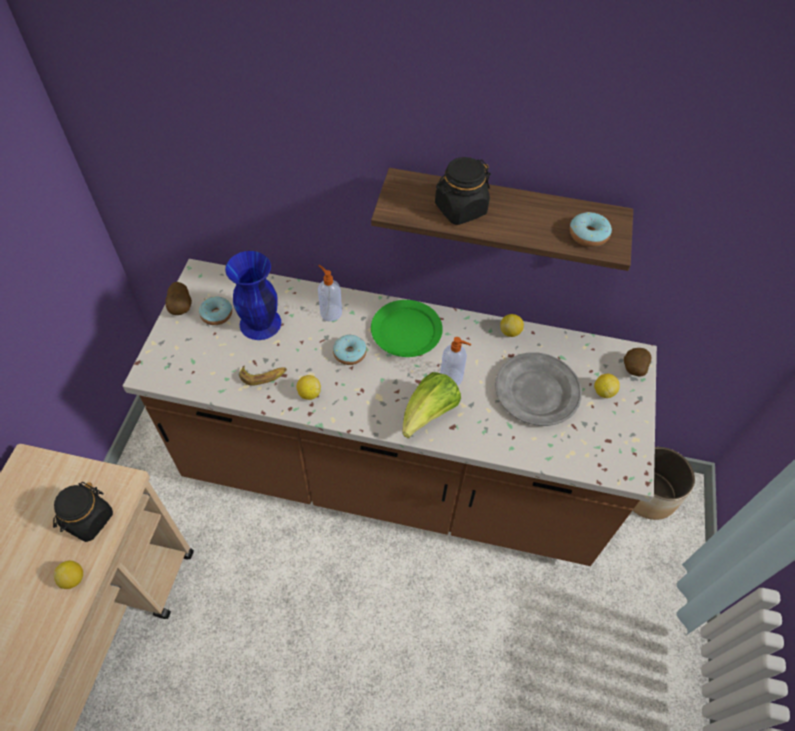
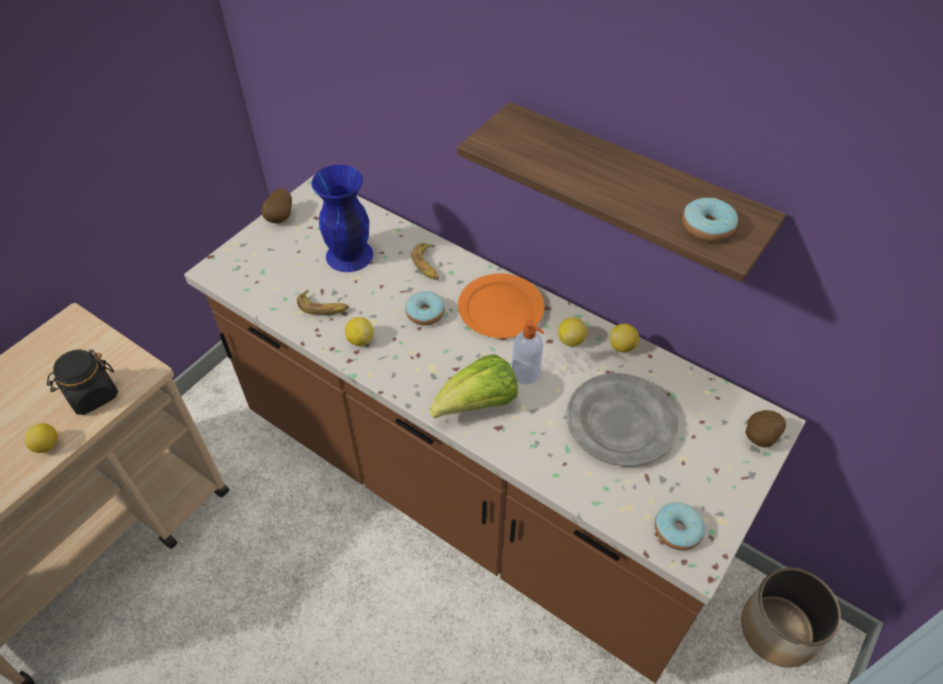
camera: 25 degrees right, 5 degrees down
(217, 315) = (311, 234): donut -> donut (677, 530)
(330, 312) = (428, 265): soap dispenser -> banana
(406, 330) = (501, 308): green plate -> orange plate
(460, 209) = (564, 161): black jar -> none
(603, 391) = (706, 451): lemon -> lemon (571, 340)

